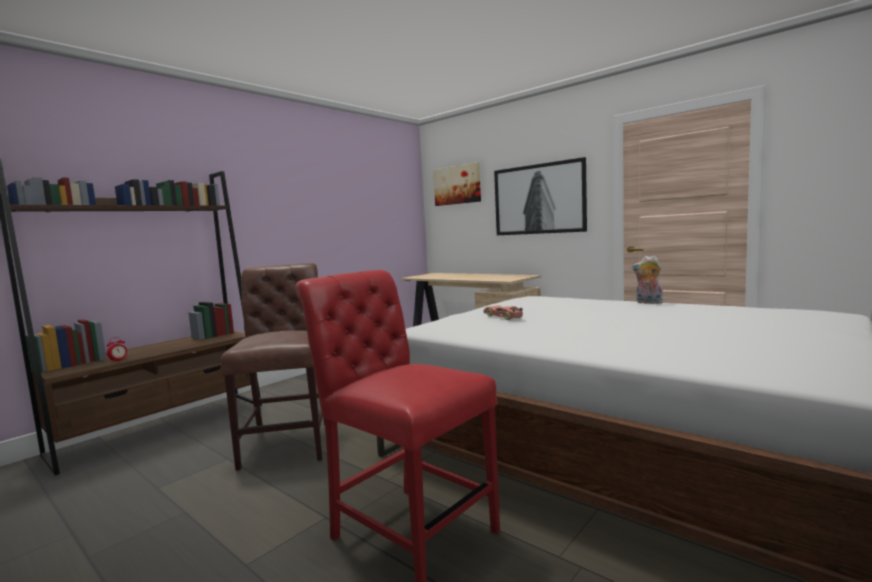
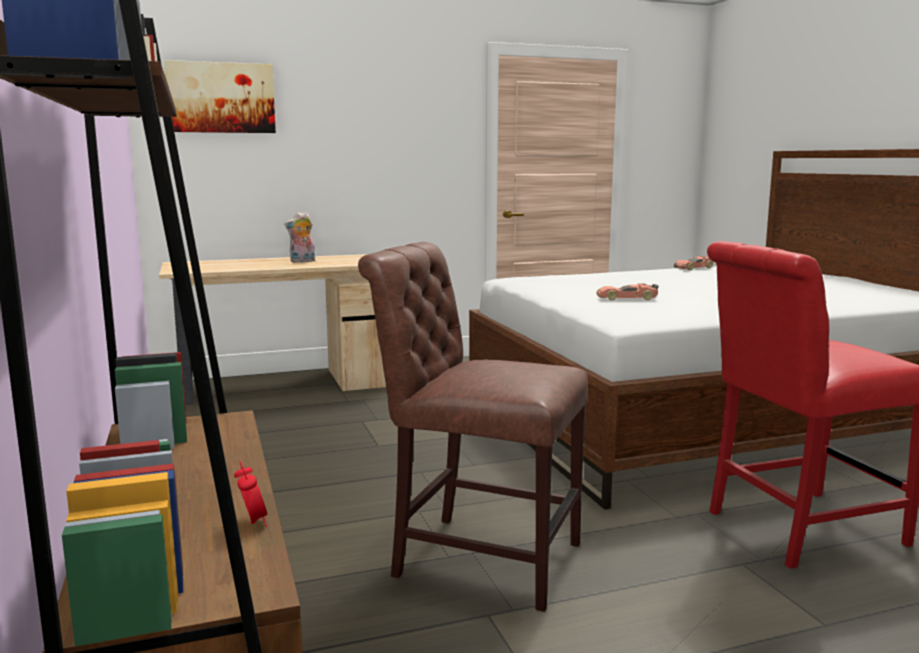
camera: 60 degrees left, 5 degrees up
(538, 199) = (382, 140): picture -> none
(648, 303) = (642, 271): plush toy -> plush toy (302, 261)
(713, 306) = (694, 268): none -> toy car

